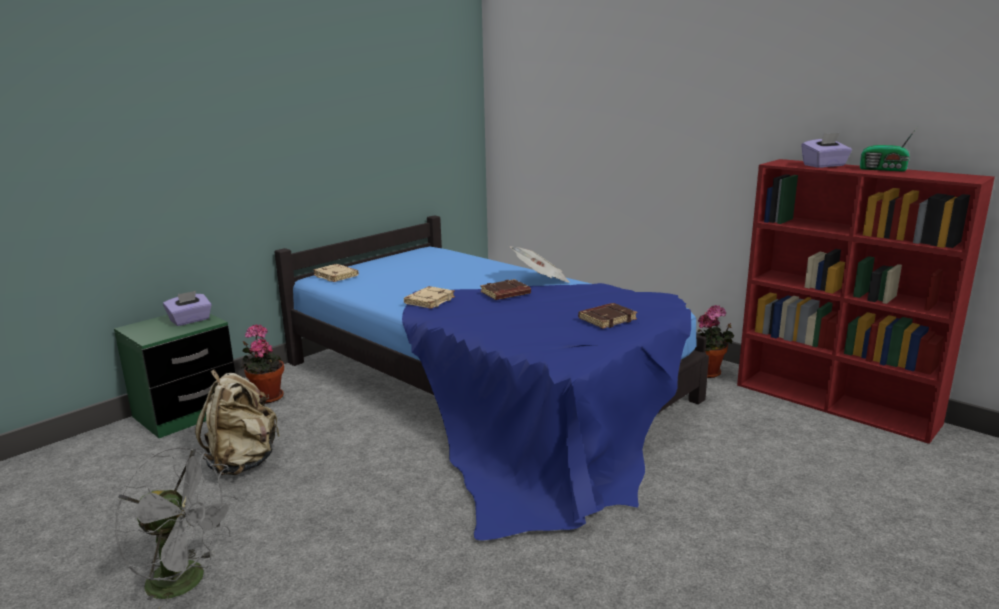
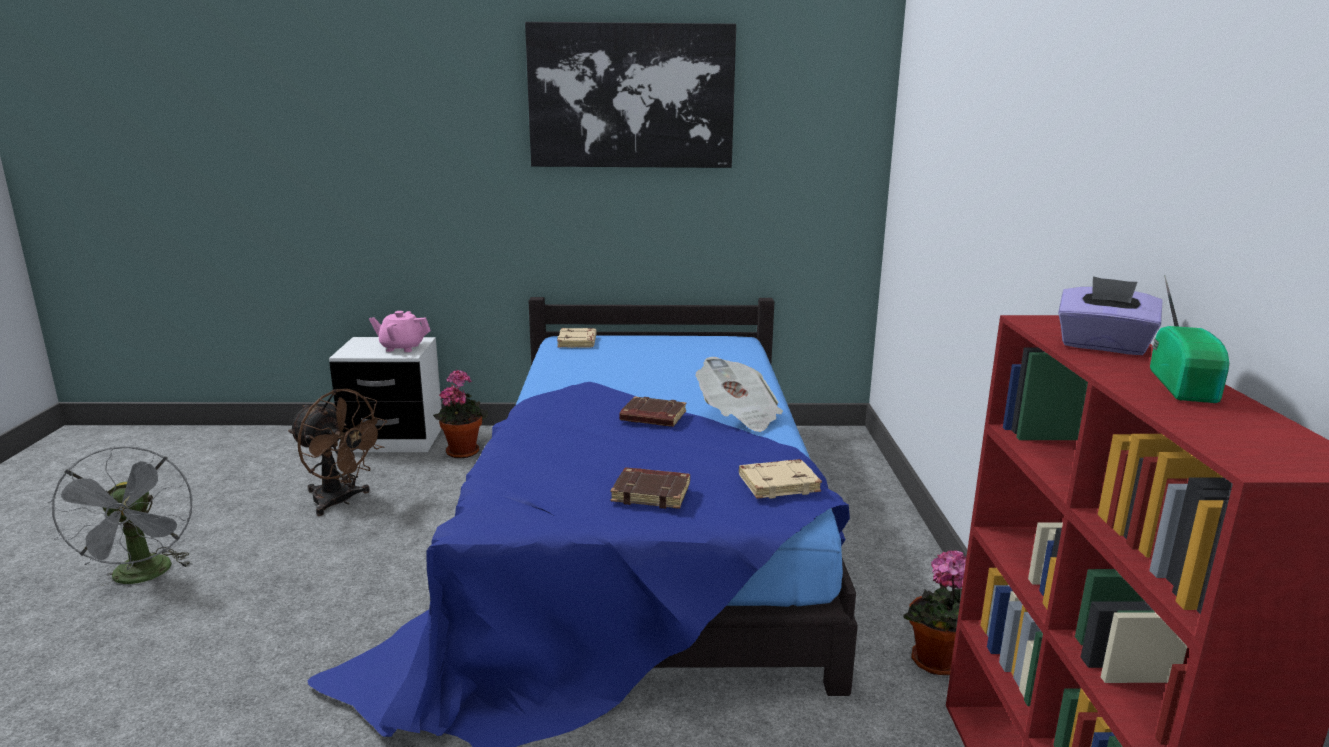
camera: 45 degrees right, 0 degrees up
(186, 413) = (394, 439): green nightstand -> white nightstand
(190, 320) = (402, 347): purple tissue box -> pink teapot
(243, 462) = (340, 501): beige backpack -> brown fan
(332, 71) = (631, 96): none -> picture
(429, 301) = (570, 397): beige book -> beige book (779, 484)
(884, 169) = (1184, 385): radio -> radio turned 150 degrees counterclockwise

